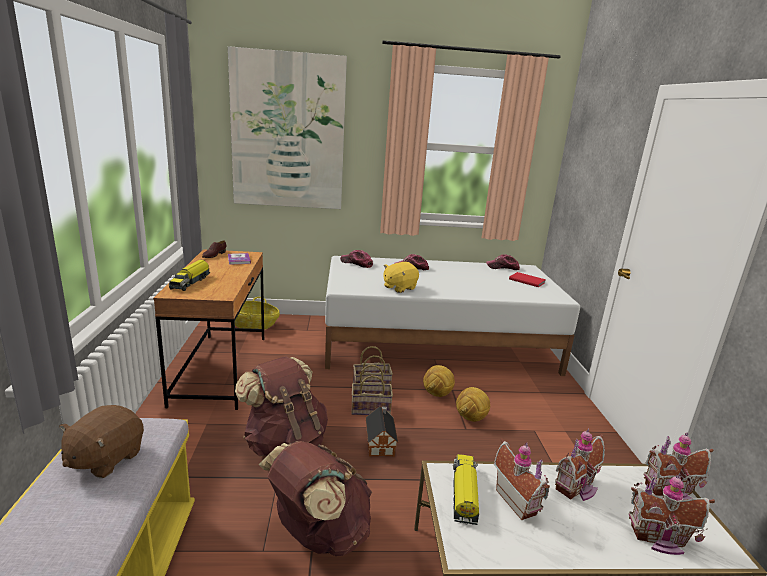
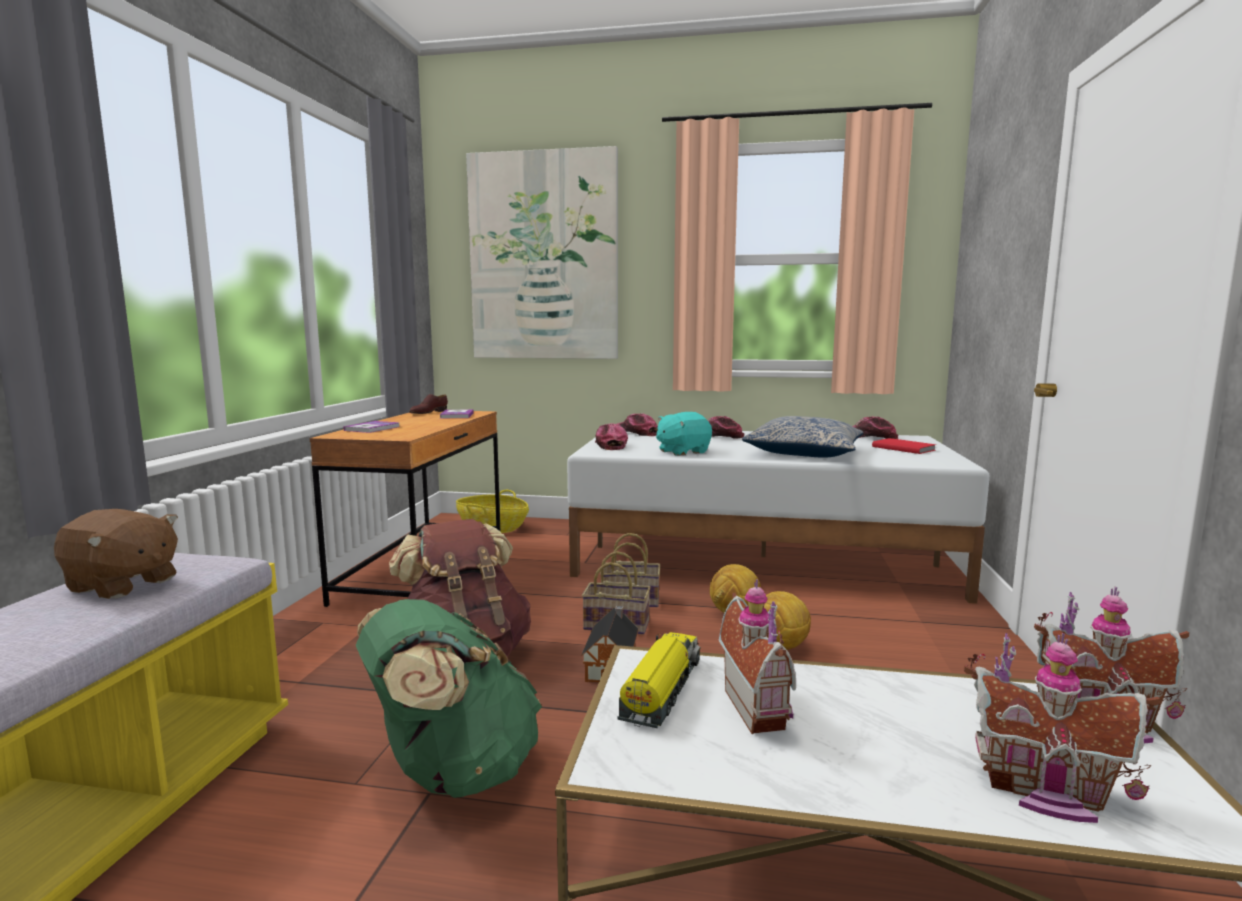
camera: 15 degrees right, 10 degrees down
(105, 459) = (122, 585): brown plush toy -> brown plush toy turned 105 degrees counterclockwise
(190, 282) = (372, 428): toy truck -> book
(318, 533) = (452, 771): brown backpack -> green backpack
(347, 279) = (609, 445): none -> cap
(399, 287) = (682, 452): yellow plush toy -> turquoise plush toy
(472, 286) = (804, 452): none -> pillow
(578, 488) = (892, 702): toy house -> none

